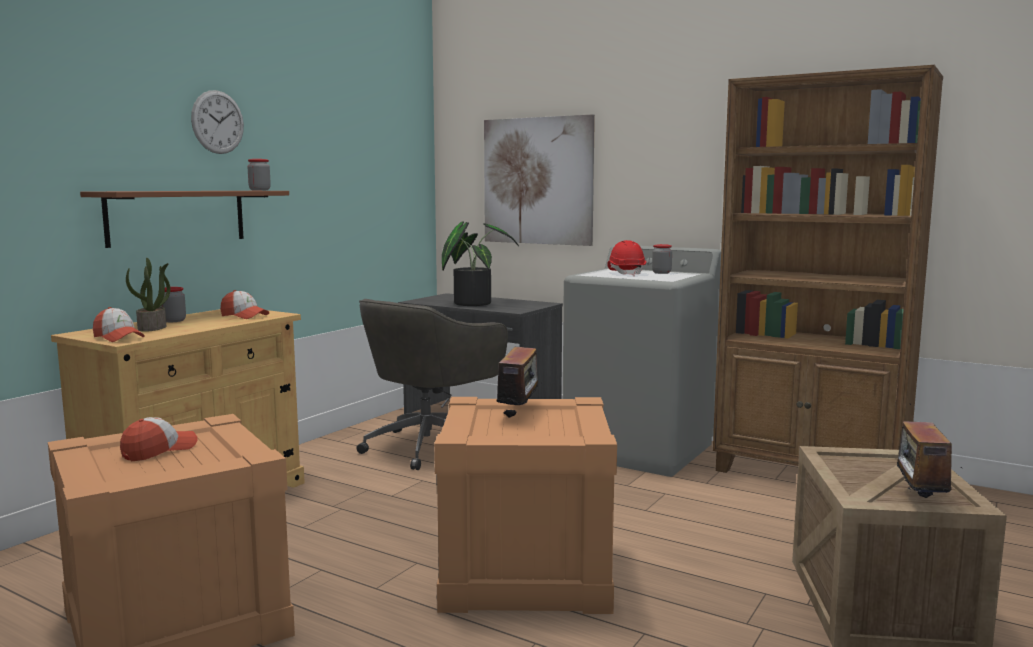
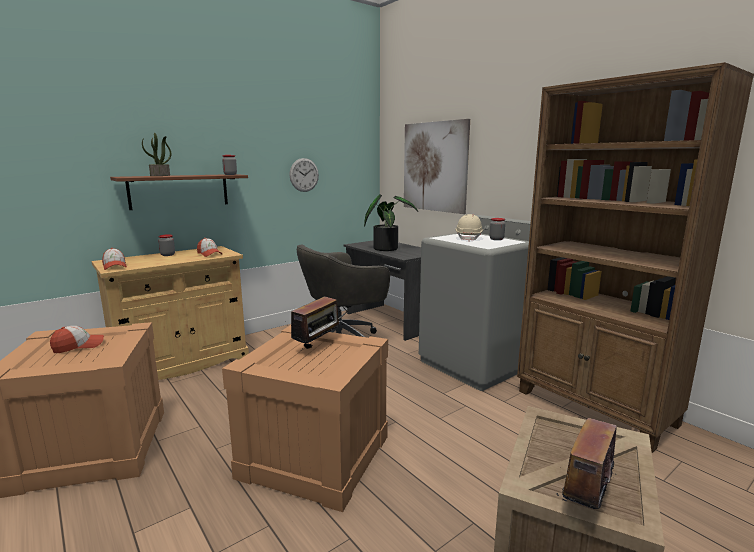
camera: 20 degrees right, 5 degrees up
(152, 328) = (146, 260): potted plant -> potted plant (160, 175)
(218, 122) = (207, 131): wall clock -> wall clock (304, 175)
(626, 273) = (469, 238): red hard hat -> beige hard hat

